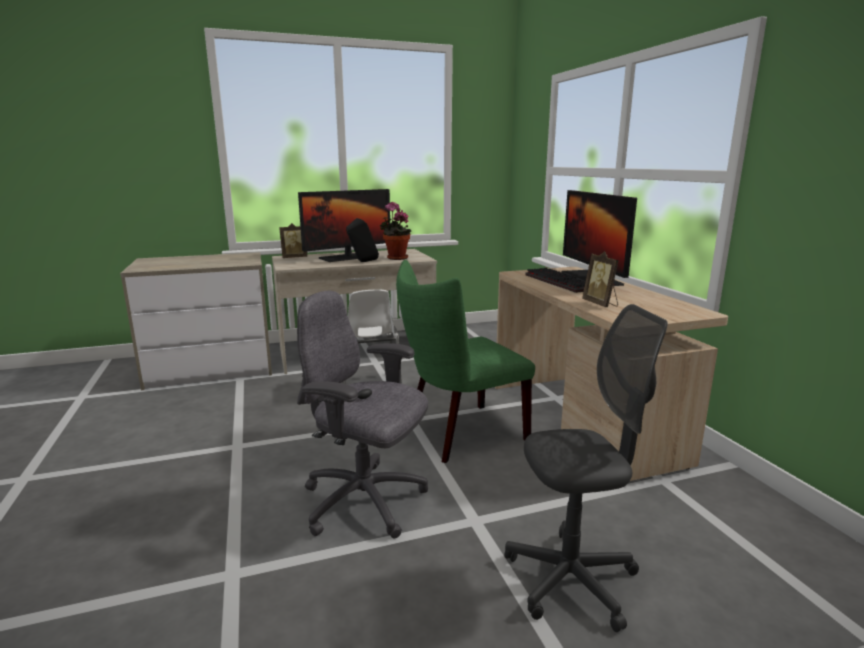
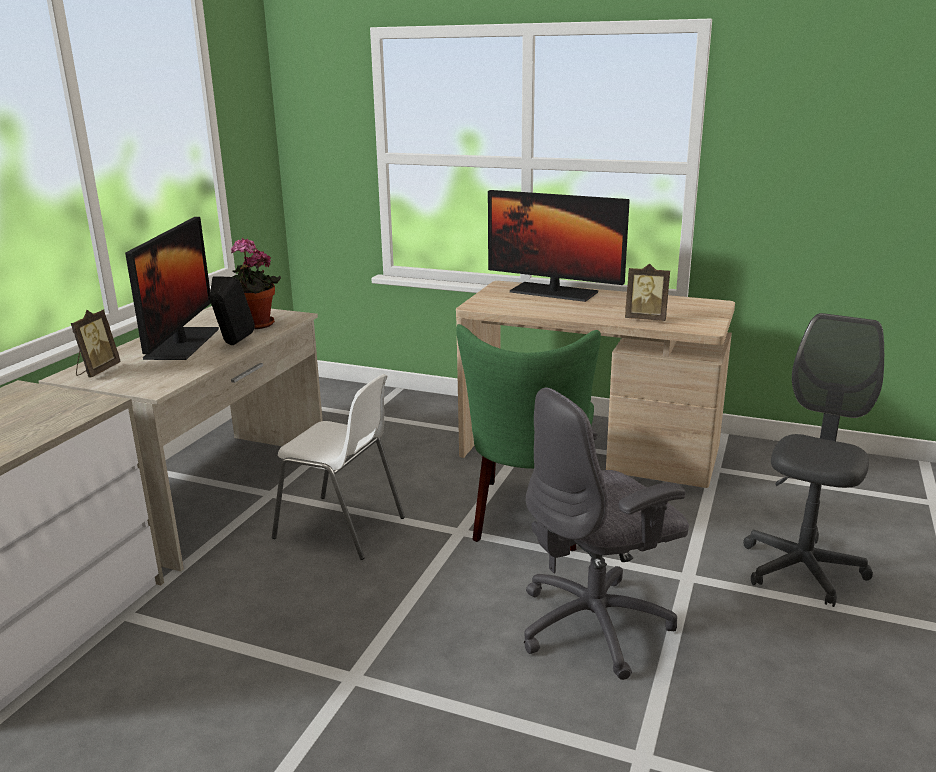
camera: 50 degrees left, 5 degrees up
(561, 282) = (549, 305): keyboard -> none

